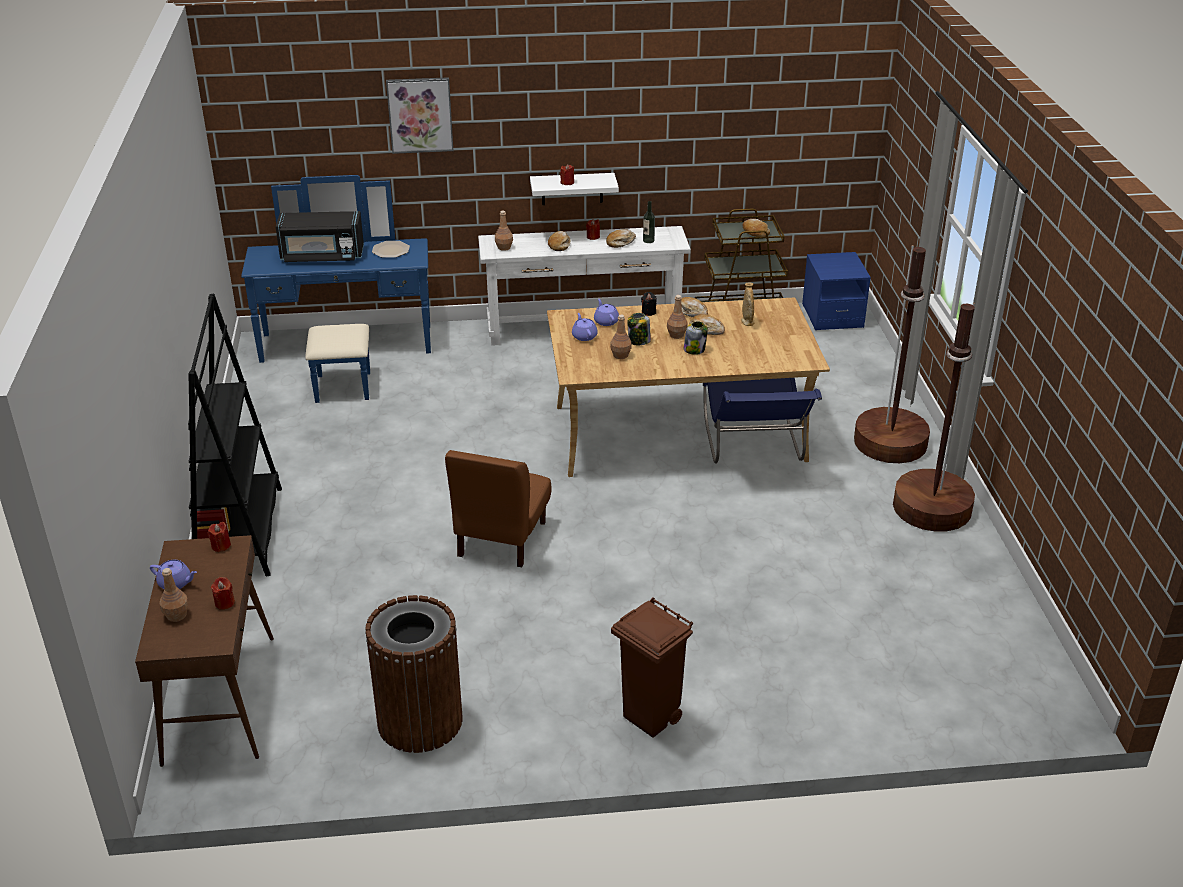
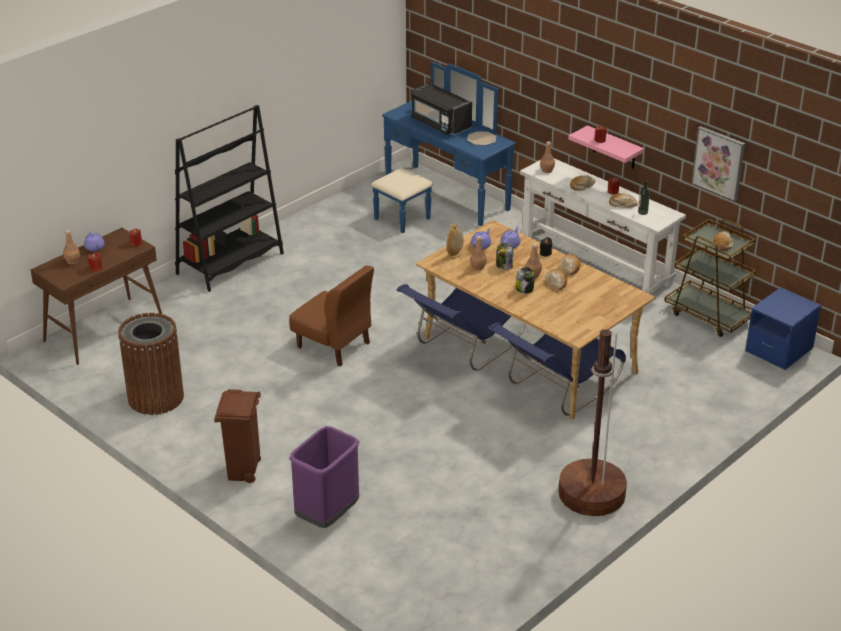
camera: 50 degrees right, 0 degrees up
(420, 115) = (524, 48): picture -> picture (718, 163)
(501, 539) = (334, 345): brown chair -> brown chair turned 120 degrees counterclockwise
(572, 189) = (614, 148): white shelf -> pink shelf
(618, 464) = (463, 349): none -> blue chair
(747, 322) = (591, 292): beige vase -> beige vase (454, 255)
(796, 692) = (327, 515): none -> purple trash can
(890, 443) = (646, 445): brown floor lamp -> none

